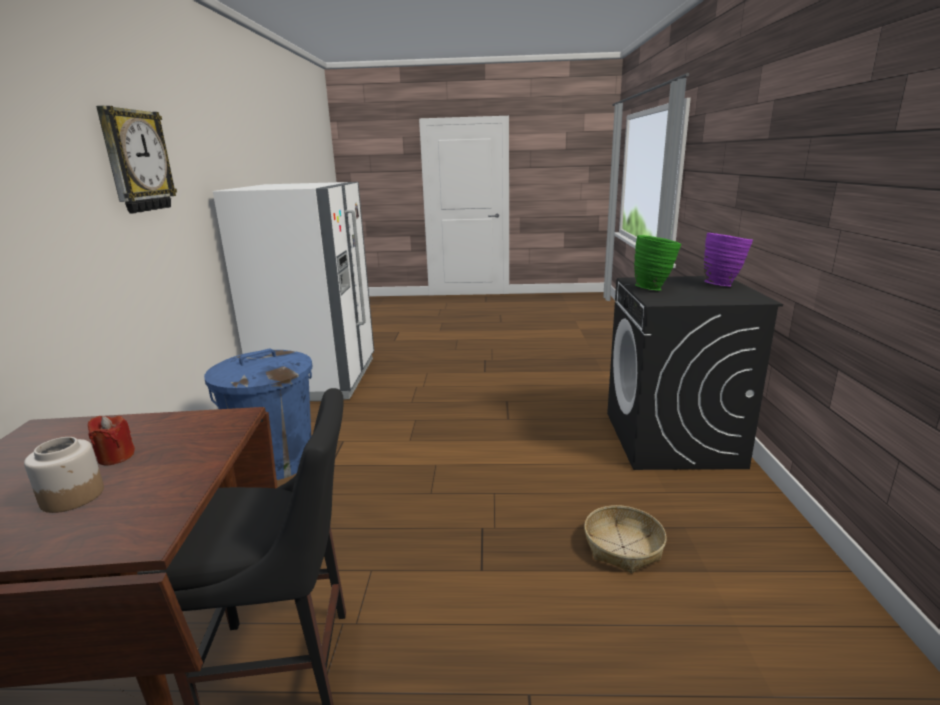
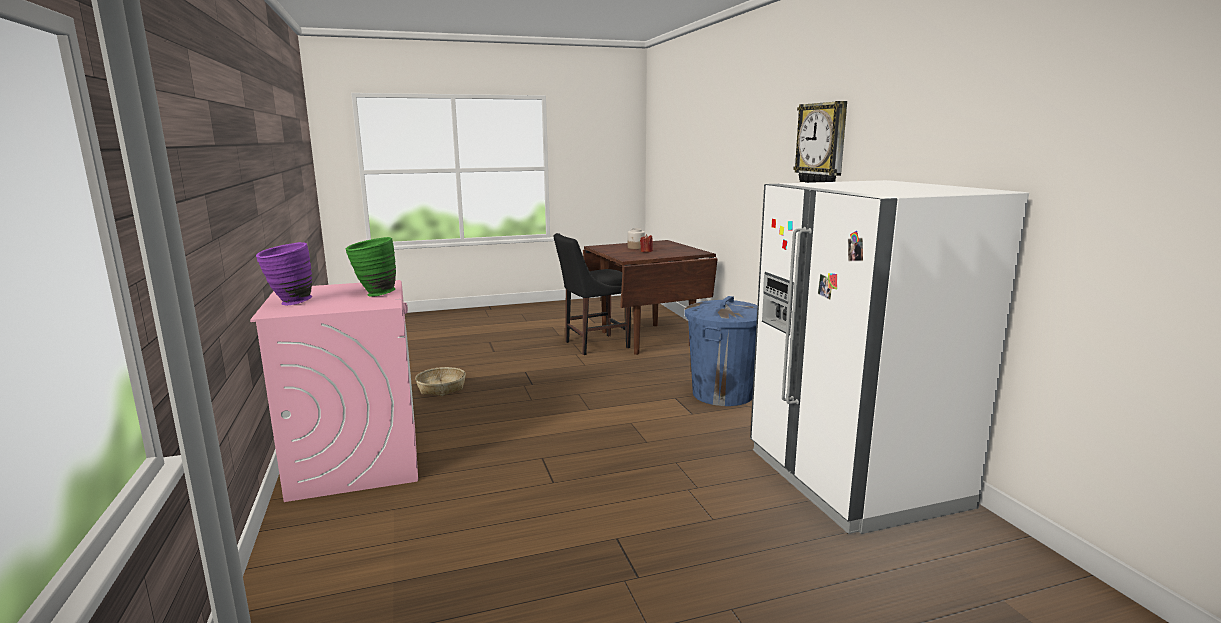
camera: 160 degrees right, 5 degrees down
(672, 439) = (356, 460): black washing machine -> pink washing machine

